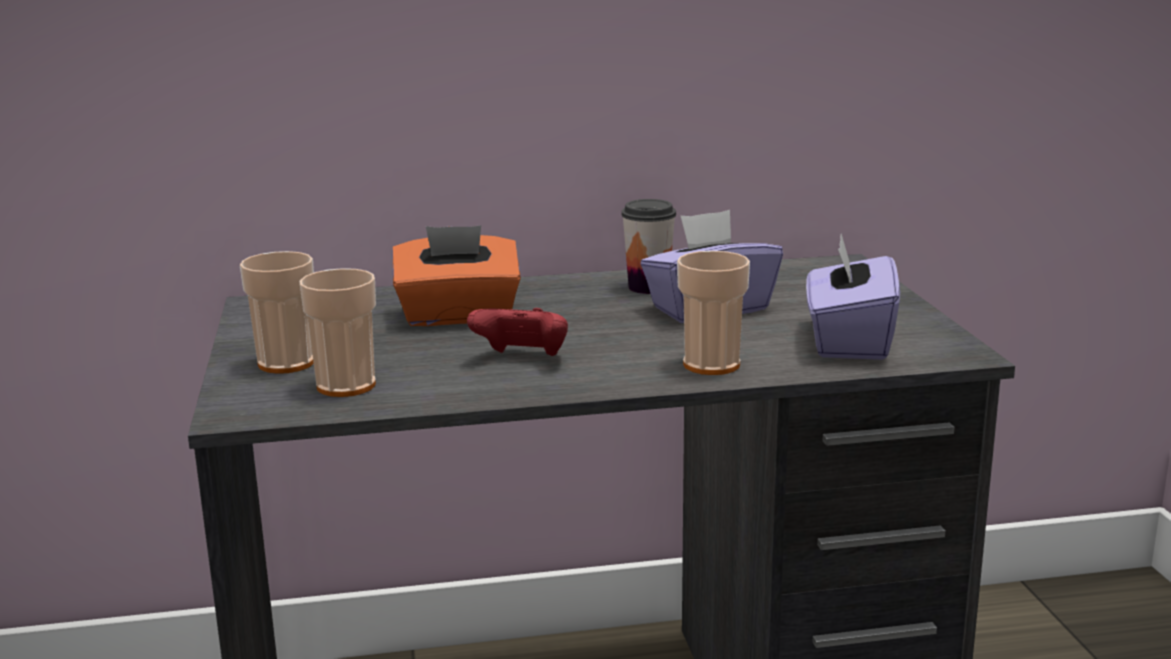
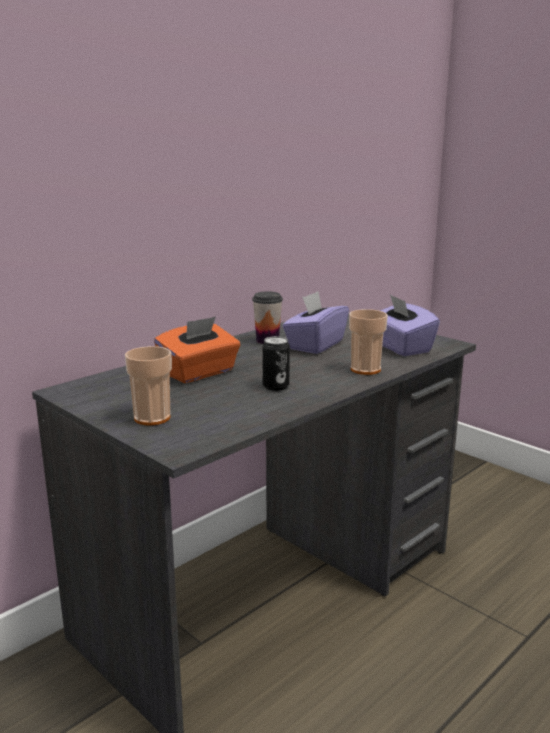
camera: 35 degrees left, 0 degrees up
(346, 386) = (211, 421): cup -> none
(522, 359) = (276, 386): red game controller -> can

